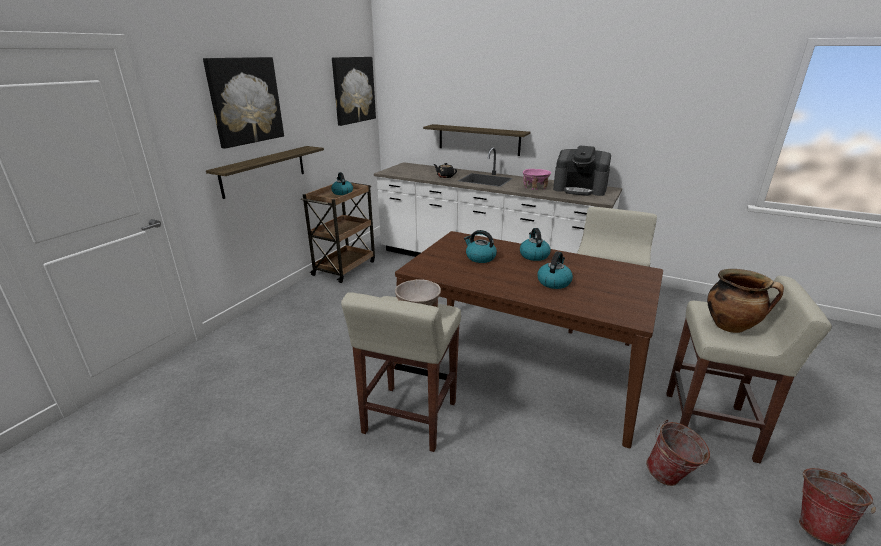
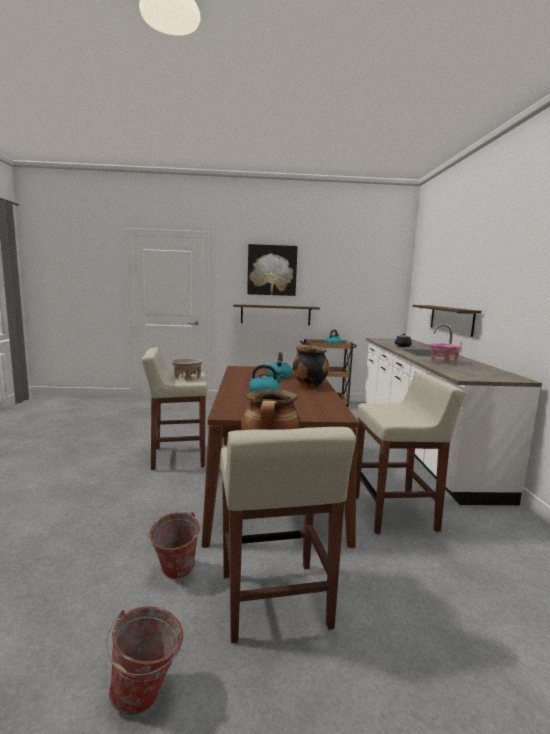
camera: 60 degrees right, 15 degrees down
(353, 90) = (379, 275): picture -> none
(534, 255) = (308, 386): kettle -> cooking pot
(580, 189) = (481, 371): coffee machine -> none

